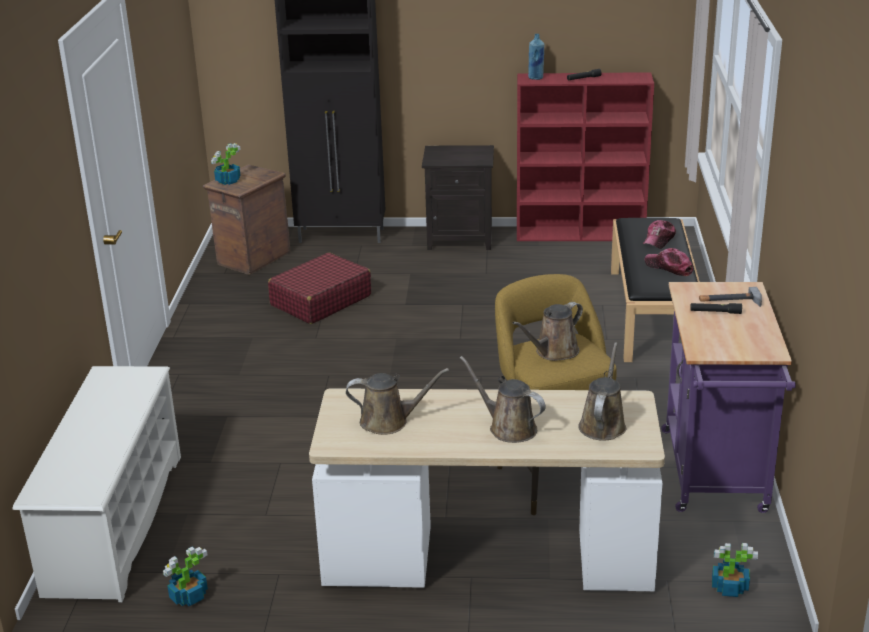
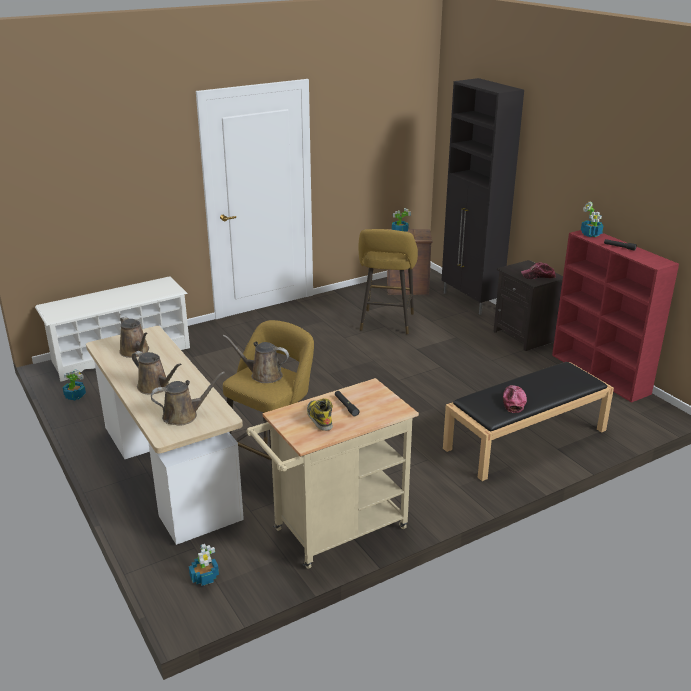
camera: 55 degrees right, 0 degrees up
(320, 300) = (386, 323): red suitcase -> yellow stool
(508, 428) = (155, 387): brown watering can -> brown watering can turned 120 degrees clockwise
(536, 78) = (591, 234): blue bottle -> potted plant
(659, 240) = (552, 385): cap -> cap (538, 276)
(715, 477) = (333, 532): purple cart -> beige cart
(728, 332) = (319, 418): none -> boot
(730, 300) = (371, 407): hammer -> none

